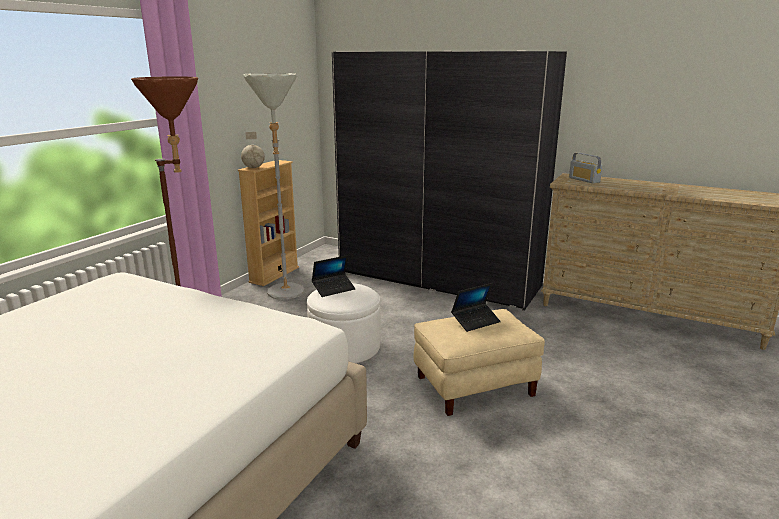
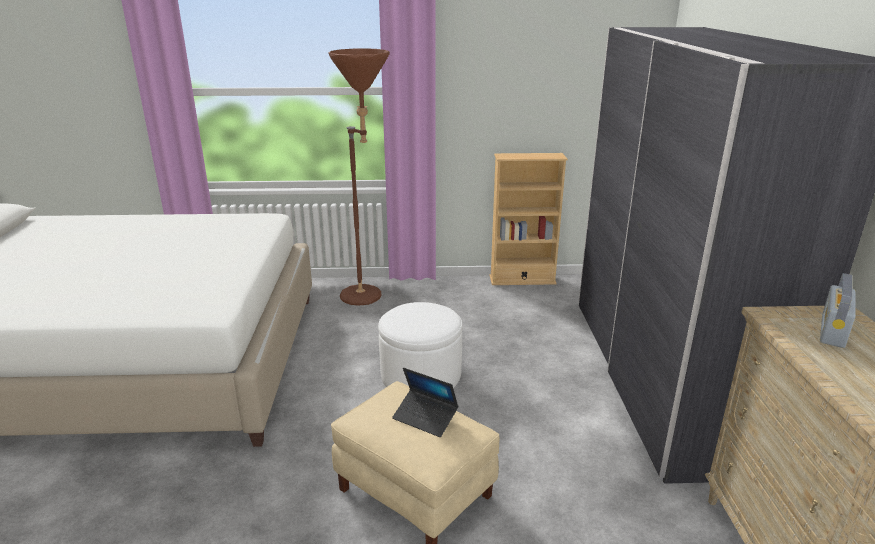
camera: 60 degrees right, 5 degrees up
(253, 167) = (509, 155): globe -> none
(286, 295) = (487, 303): grey floor lamp -> none
(333, 289) = (425, 309): laptop -> none

